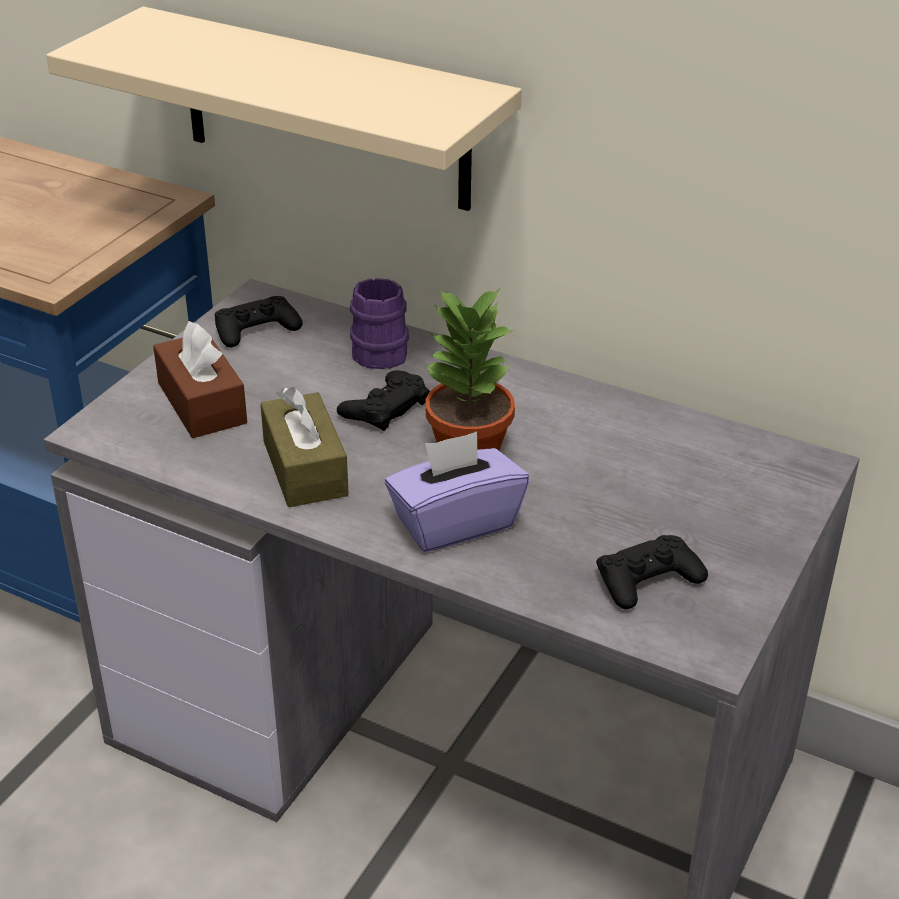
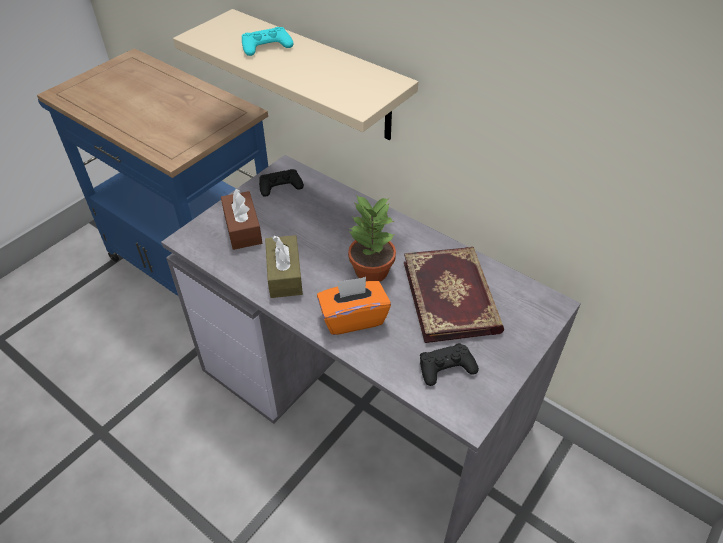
camera: 10 degrees right, 10 degrees up
(229, 56) = (266, 46): none -> turquoise game controller
(375, 350) = (337, 205): purple mug -> none
(385, 407) = (334, 242): black game controller -> none
(455, 522) = (353, 318): purple tissue box -> orange tissue box
(629, 470) = (452, 296): none -> book

